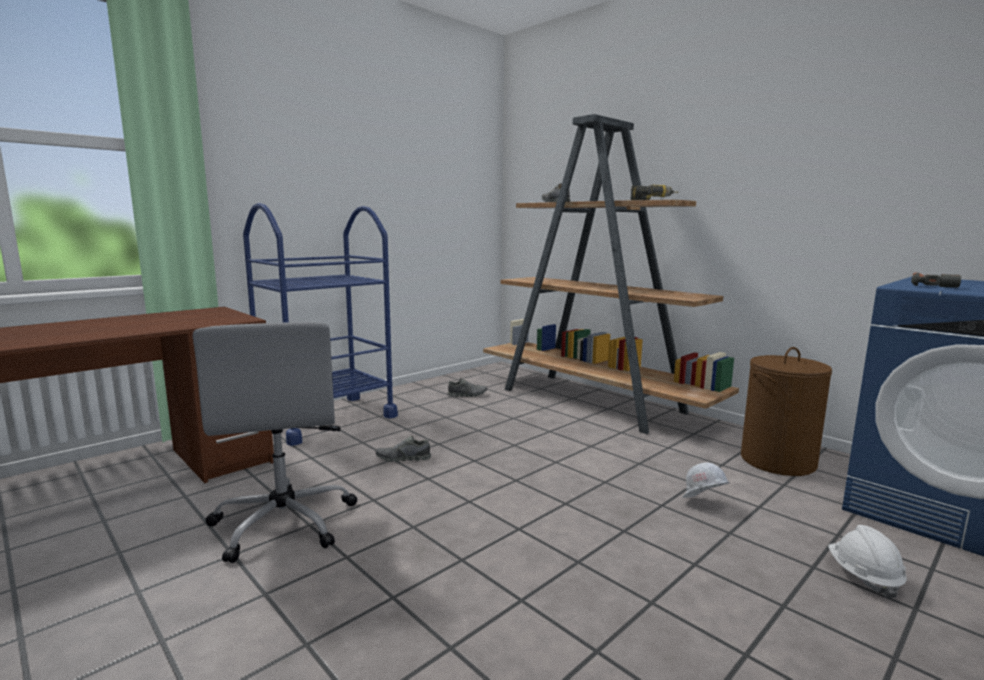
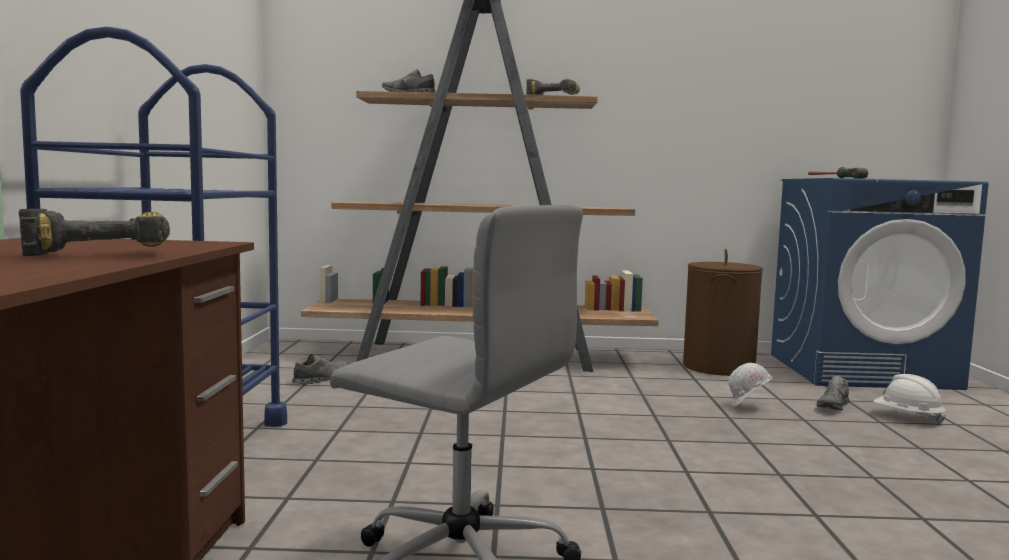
camera: 45 degrees left, 5 degrees down
(164, 324) = (103, 253): none -> power drill
(403, 459) = (421, 458): grey shoe -> grey shoe (833, 406)

